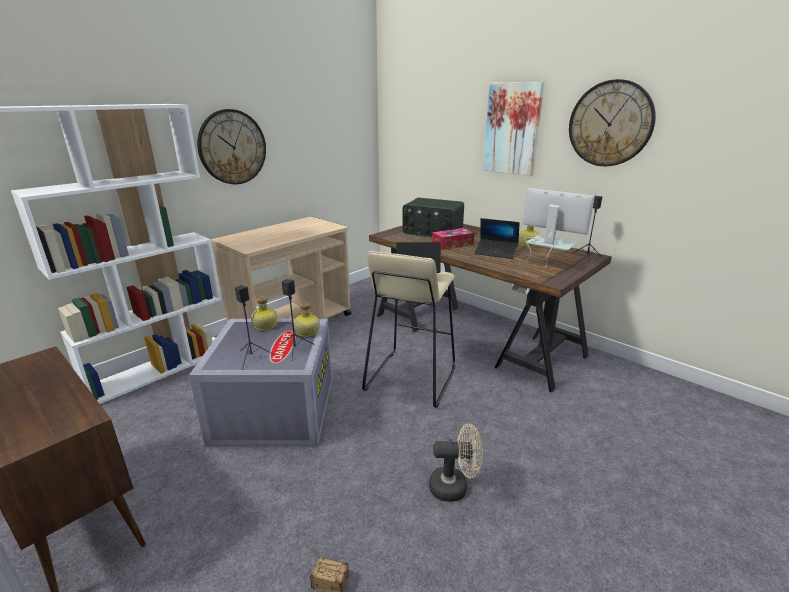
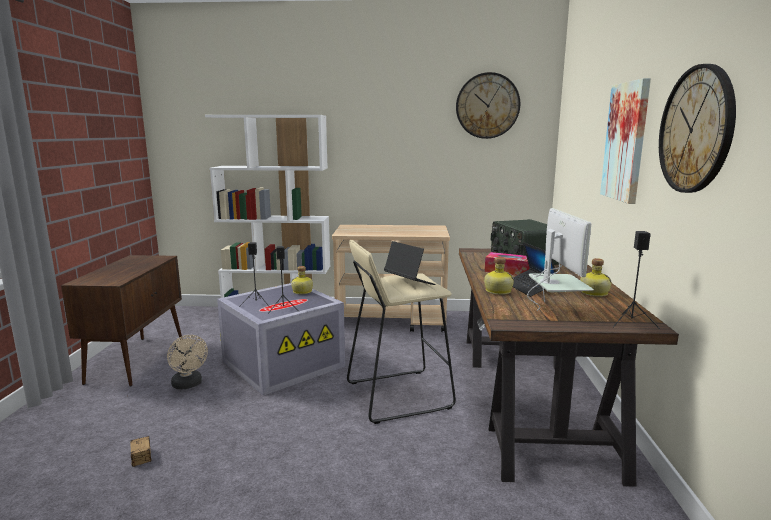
camera: 50 degrees right, 10 degrees down
(232, 147) = (375, 152): wall clock -> wall clock (487, 106)
(306, 332) = (312, 304): bottle -> bottle (497, 291)
(454, 487) = (279, 473): beige fan -> beige fan (189, 385)

